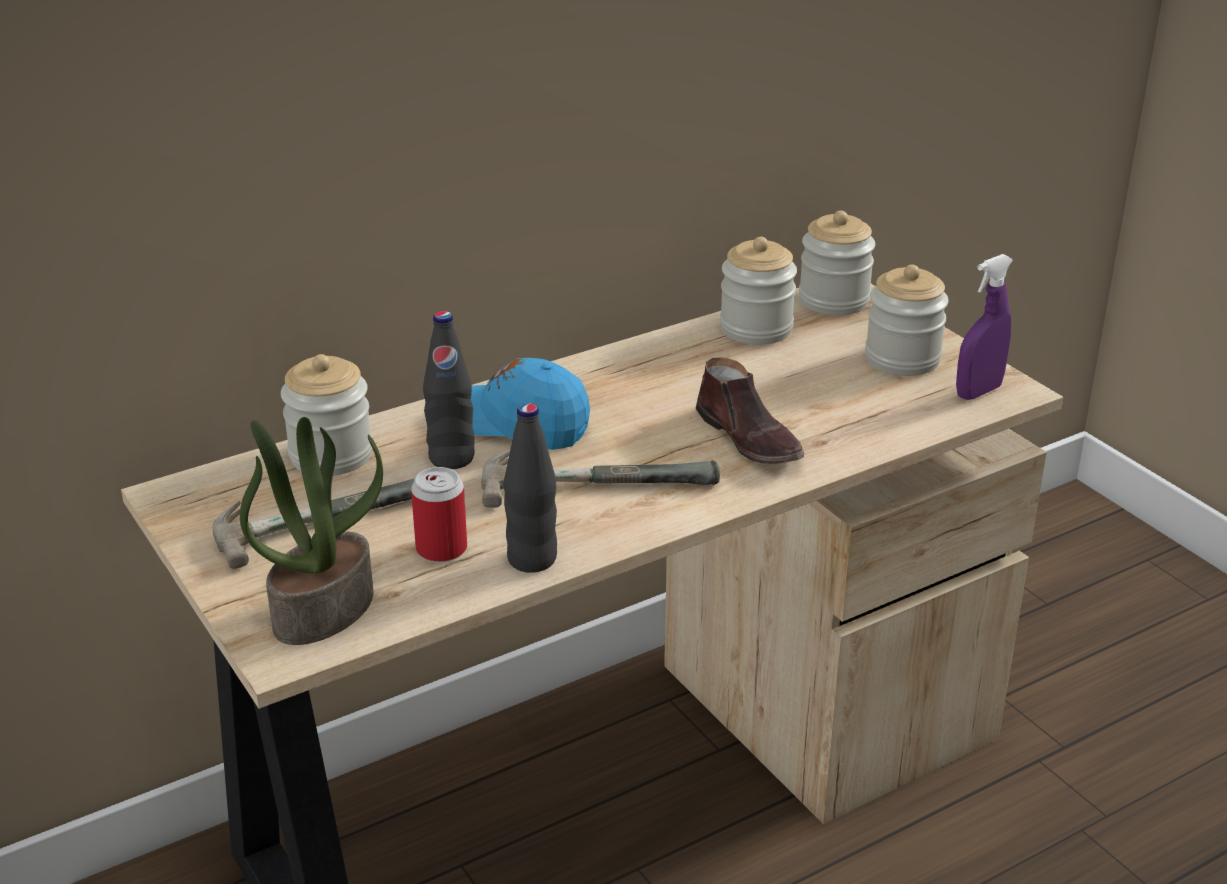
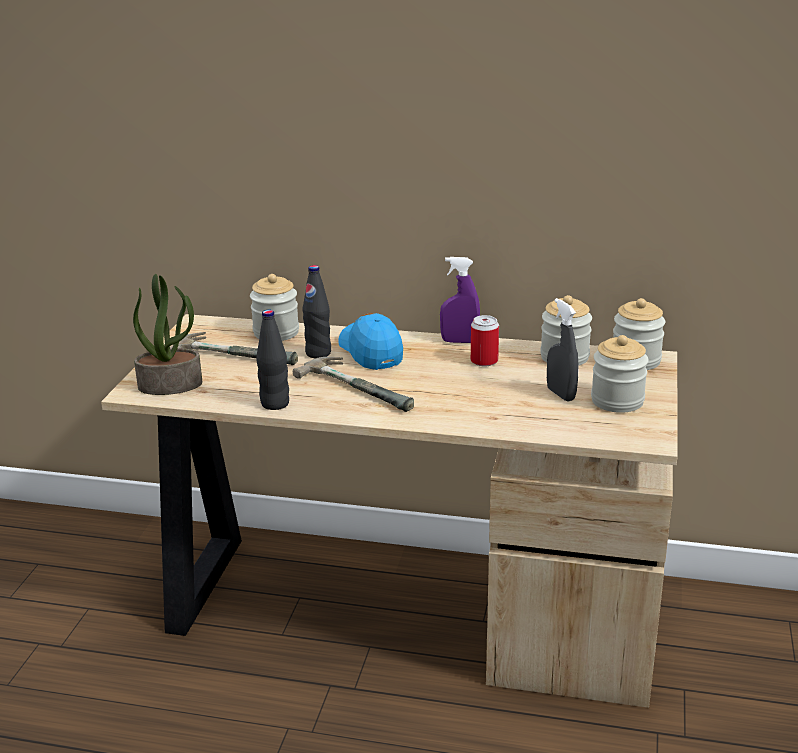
camera: 45 degrees right, 5 degrees down
(441, 549) = (250, 384): can -> can (484, 361)
(750, 439) = (462, 401): brown shoe -> none
(835, 378) = (560, 394): none -> grey spray bottle
(978, 392) = (628, 432): purple spray bottle -> purple spray bottle (459, 341)

